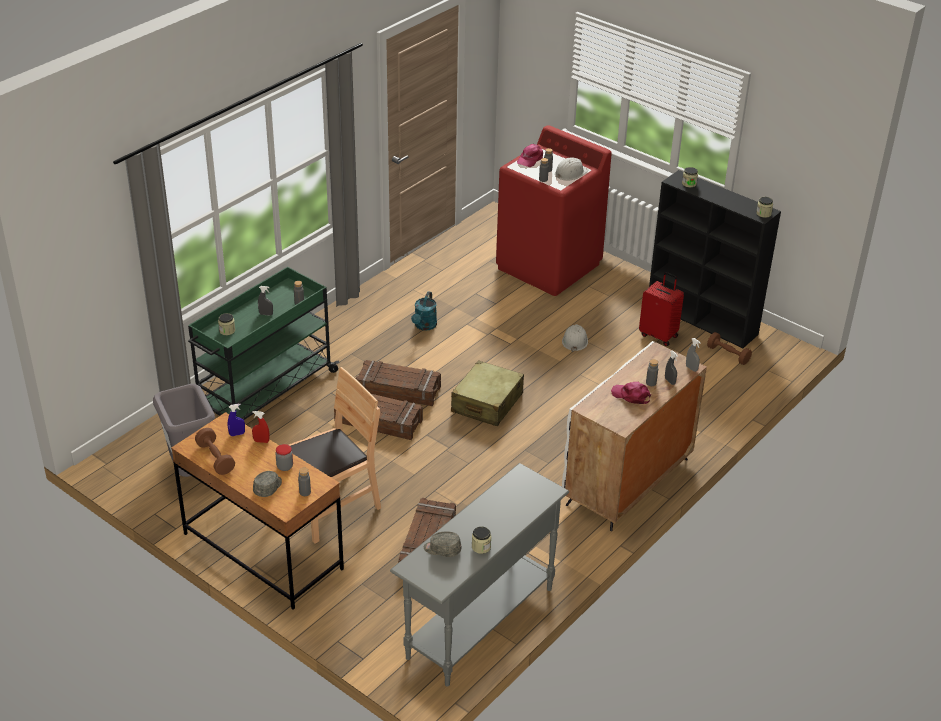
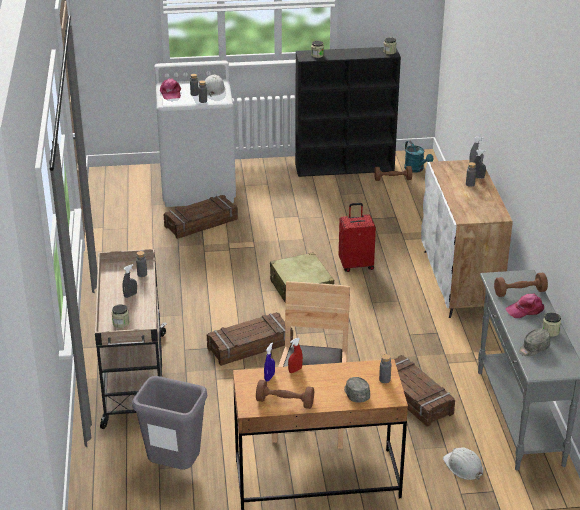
camera: 45 degrees left, 5 degrees down
(264, 392) = (134, 380): green cart -> beige cart
(285, 466) = (341, 374): jar -> none
(398, 389) = (229, 318): crate -> crate (201, 223)
(424, 326) = (177, 269): turquoise watering can -> turquoise watering can (416, 169)
(518, 500) = (519, 292): none -> brown dumbbell
(549, 266) = (198, 187): red washing machine -> white washing machine
(574, 340) = (291, 222): white hard hat -> white hard hat (463, 466)
(631, 396) = (473, 197): pink cap -> pink cap (525, 310)
(659, 335) = (336, 190): red suitcase -> red suitcase (356, 265)

